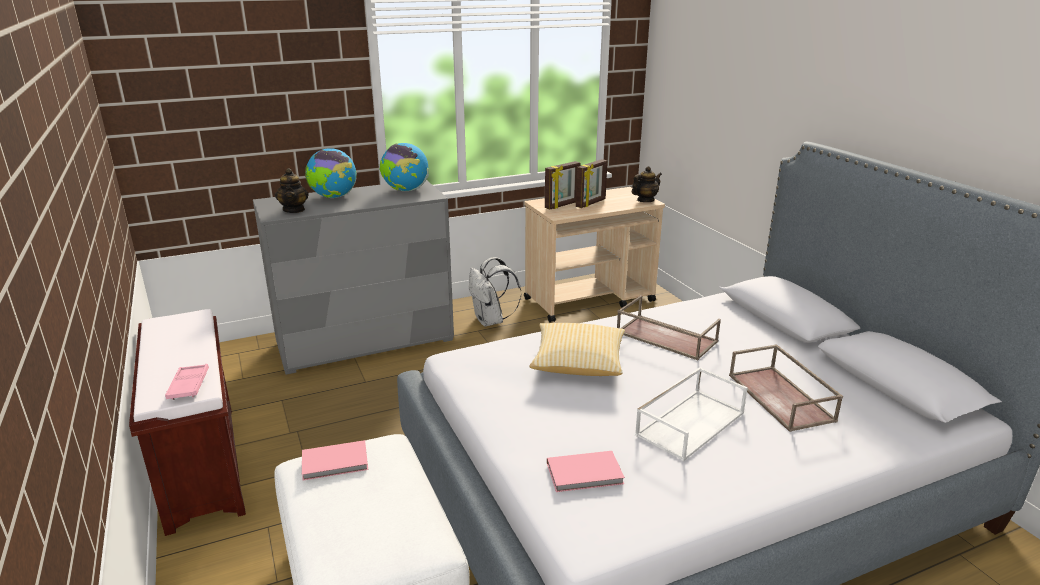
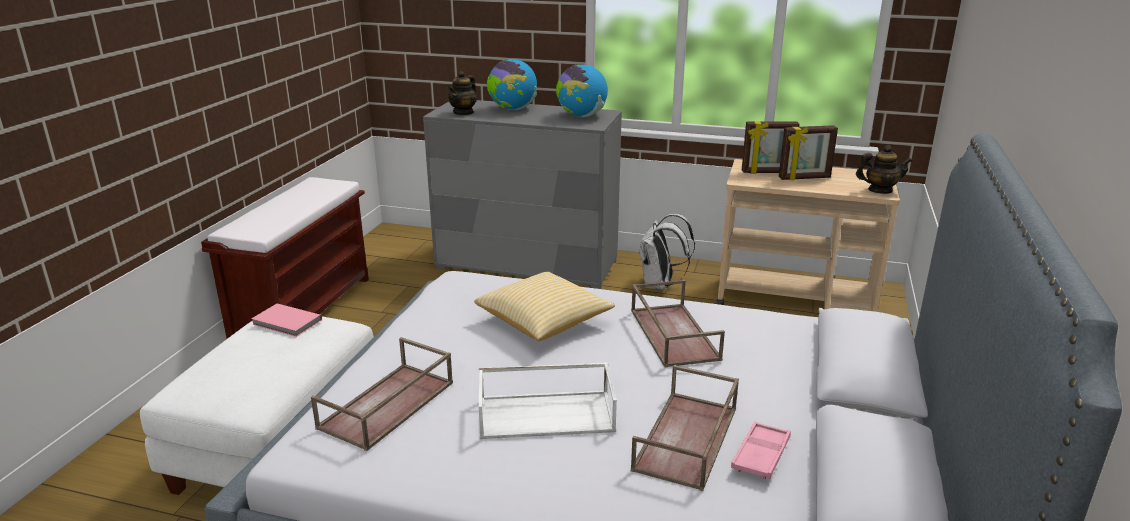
camera: 40 degrees right, 0 degrees up
(189, 385) = (260, 228): pink tray -> pink tray (761, 455)
(586, 474) = (387, 406): pink book -> brown tray

